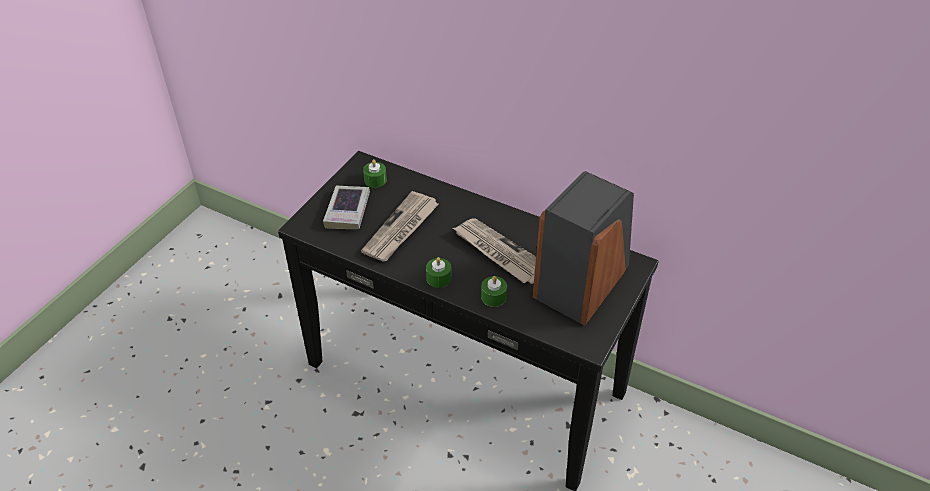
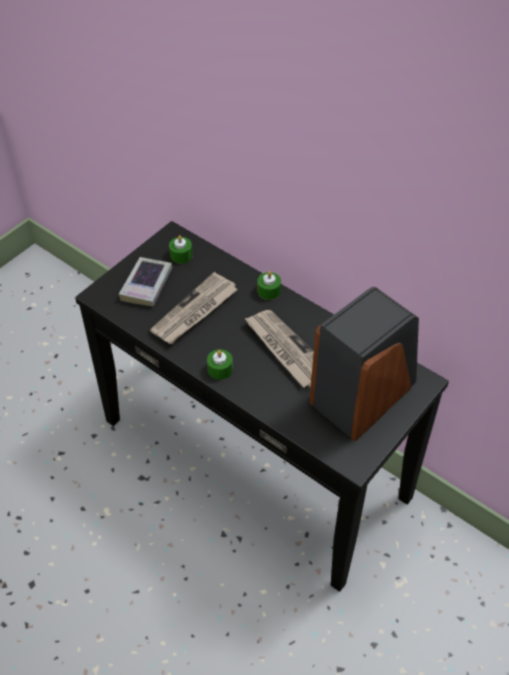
camera: 10 degrees right, 5 degrees up
(493, 297) = (270, 397): green candle -> green candle (269, 291)

